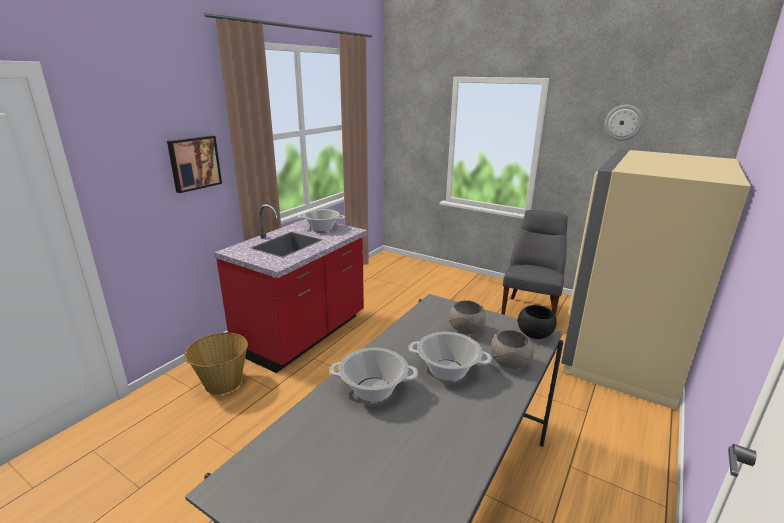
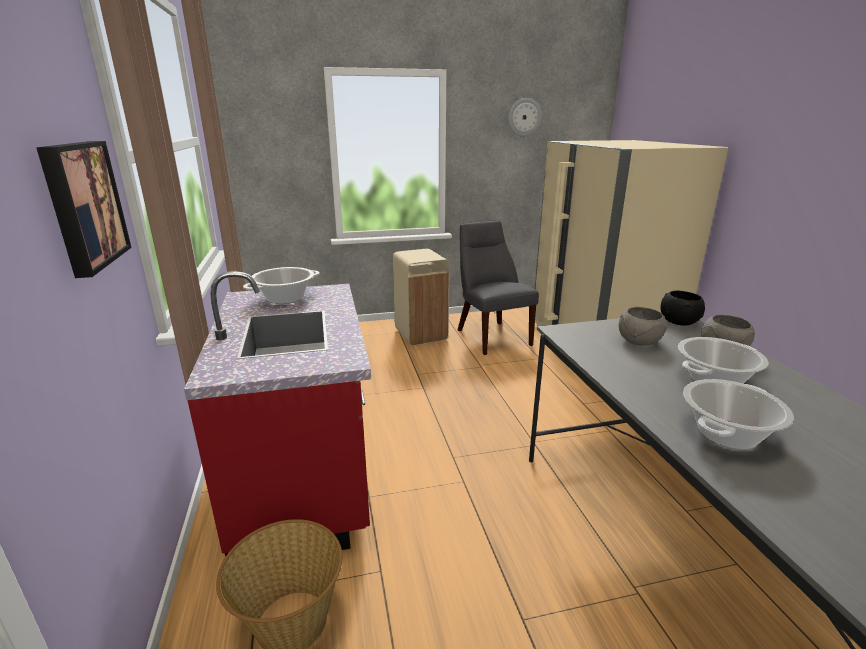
camera: 45 degrees left, 0 degrees up
(480, 290) = (421, 334): none -> beige trash can

